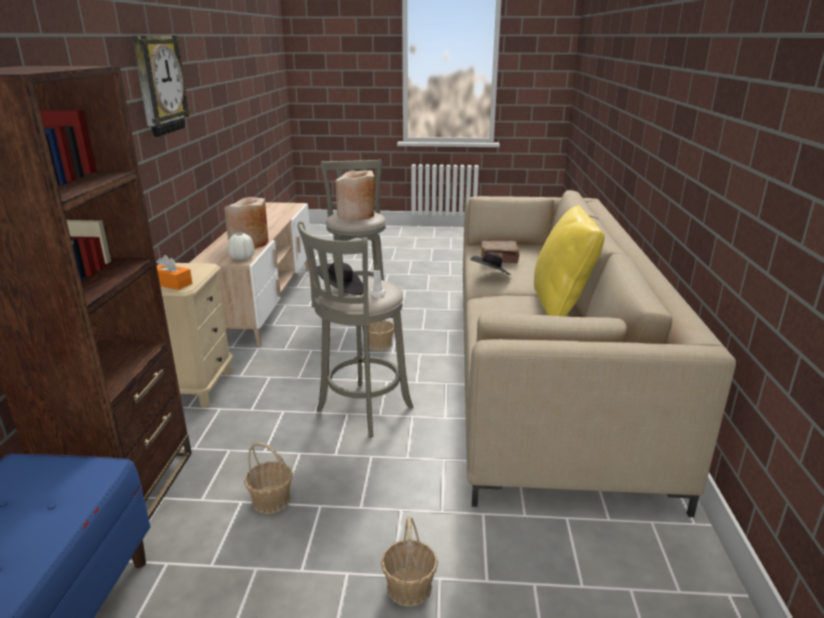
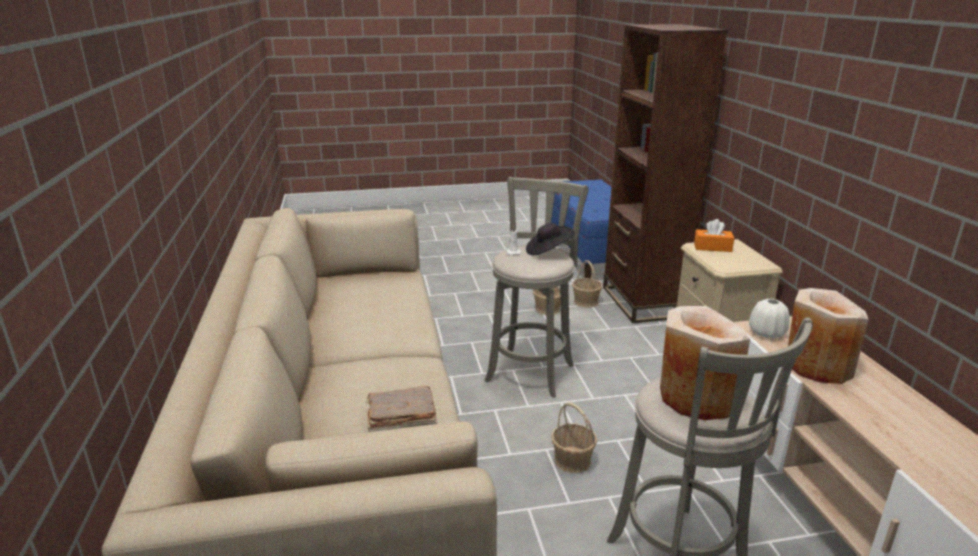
camera: 165 degrees right, 0 degrees up
(159, 85) = (885, 90): wall clock -> none
(409, 587) = (444, 290): basket -> basket (586, 302)
(490, 276) = (413, 376): black hat -> none
(561, 304) = (324, 341): yellow pillow -> none

